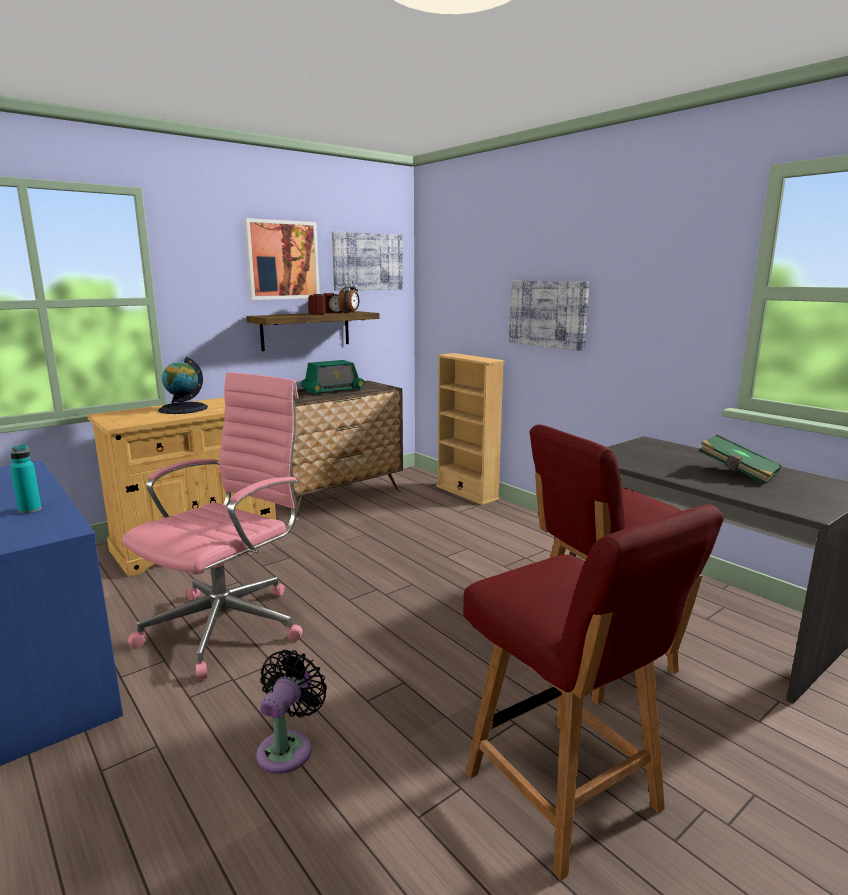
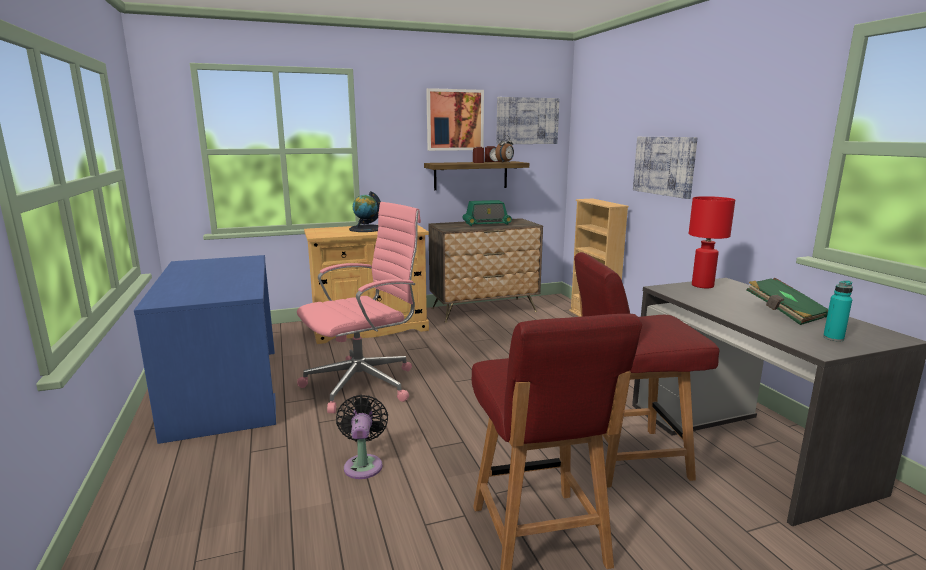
camera: 20 degrees right, 0 degrees up
(30, 510) = (237, 282): turquoise bottle -> turquoise bottle (833, 338)
(288, 747) = (363, 464): black fan -> black fan turned 45 degrees counterclockwise
(633, 448) = (703, 286): none -> red table lamp

